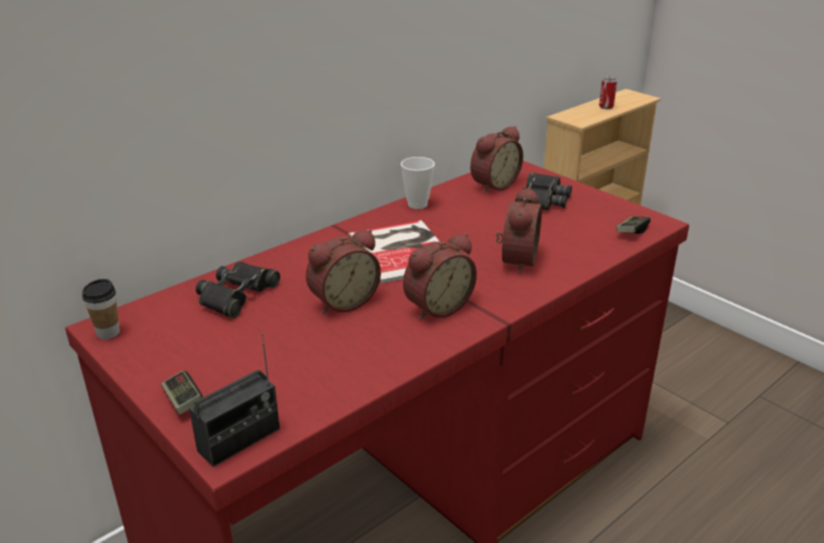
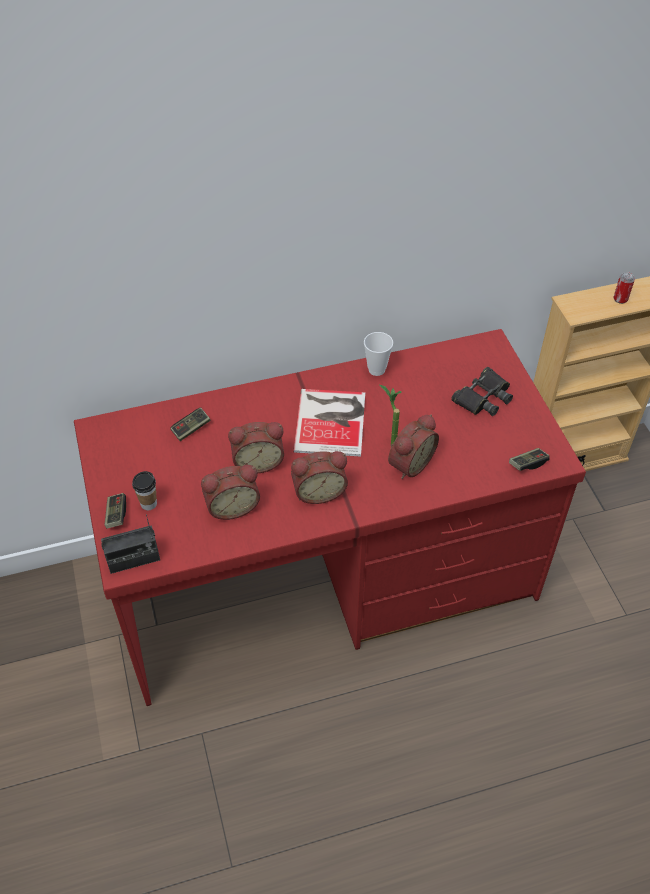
camera: 25 degrees right, 20 degrees up
(108, 333) = (96, 436): cup -> cup (148, 504)
(237, 295) = (191, 428): black binoculars -> game controller
(478, 250) = (388, 442): none -> potted plant
(493, 184) = (455, 364): alarm clock -> alarm clock (232, 506)

